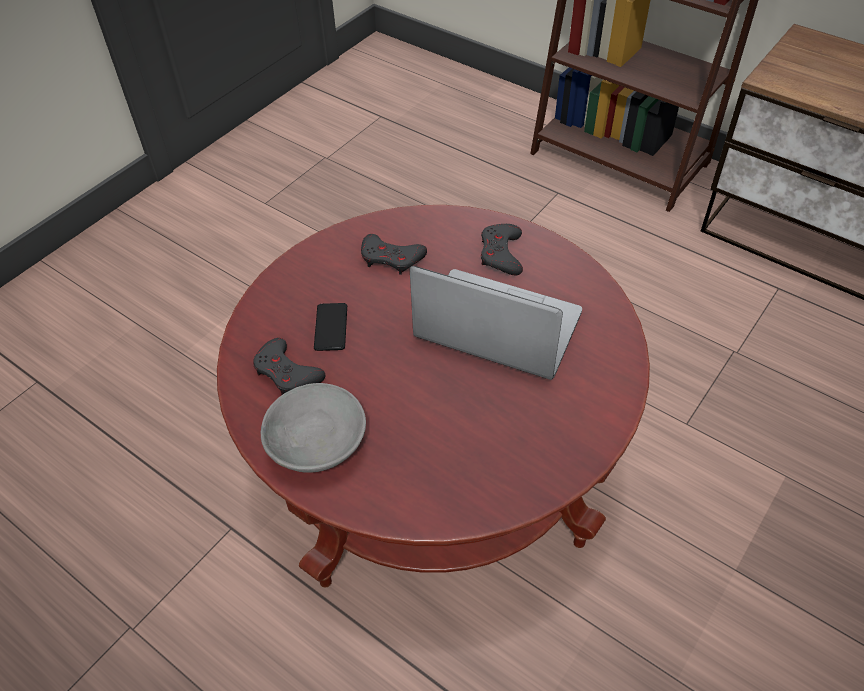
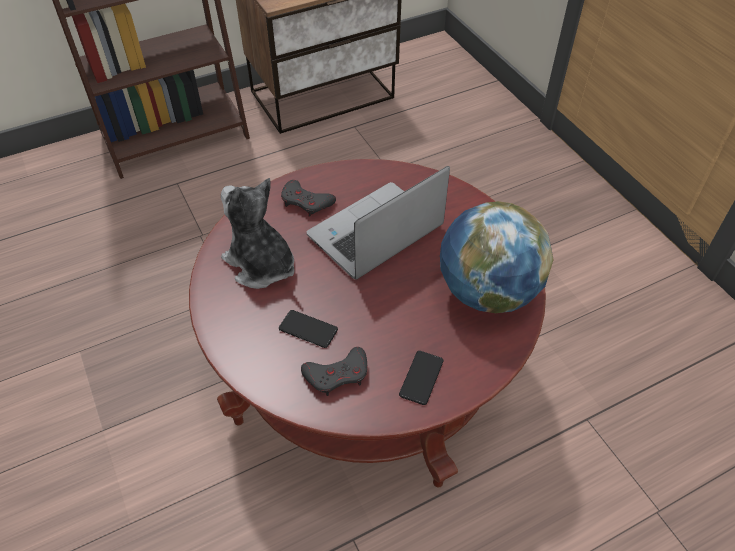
camera: 65 degrees left, 0 degrees up
(317, 444) = (421, 378): grey bowl -> phone
(391, 258) = (261, 264): grey game controller -> plush toy
(474, 464) = (487, 292): none -> globe

